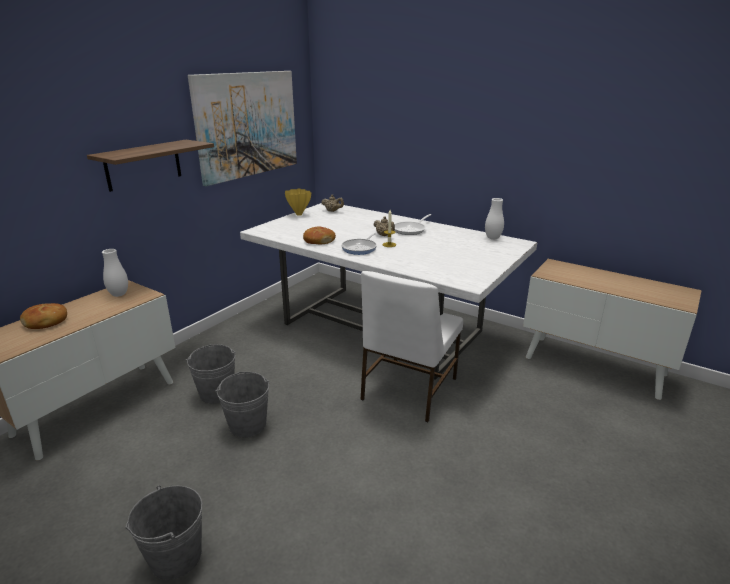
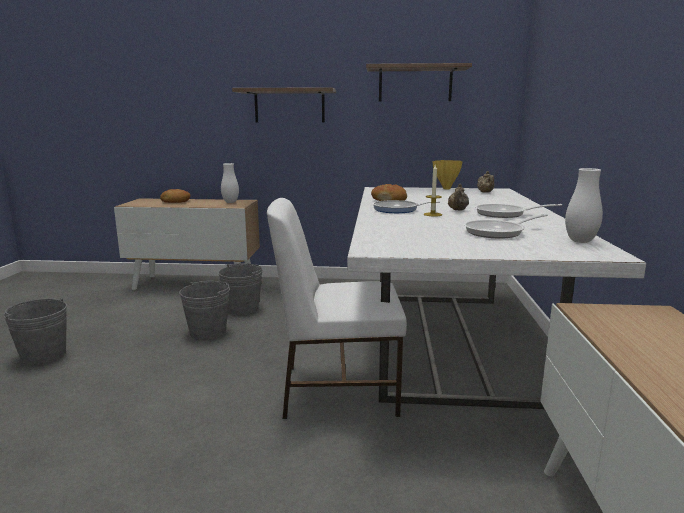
camera: 60 degrees right, 10 degrees down
(247, 125) = (415, 84): picture -> shelf
(457, 246) = (498, 232): none -> frying pan

